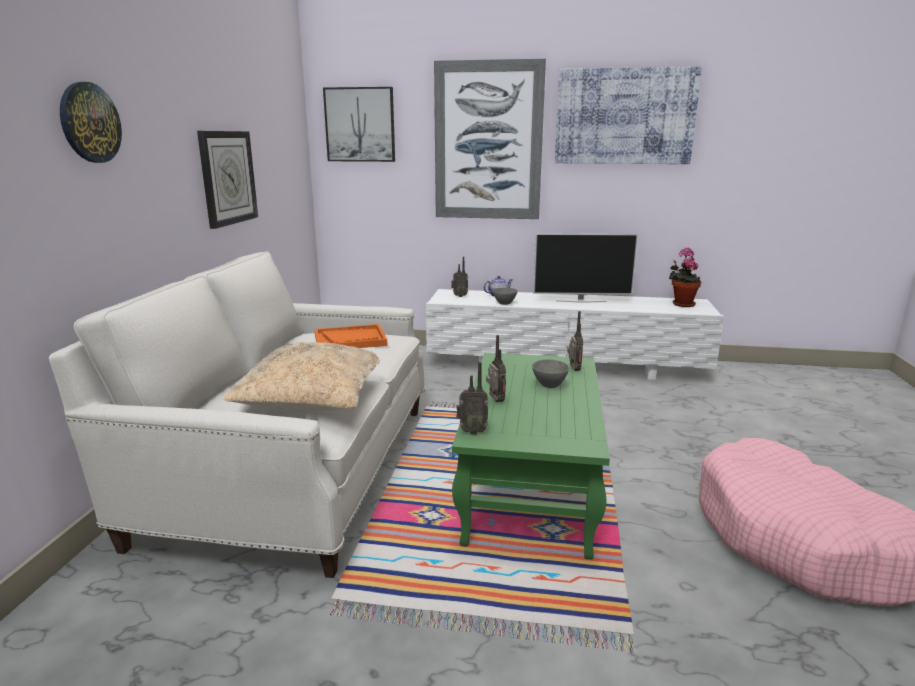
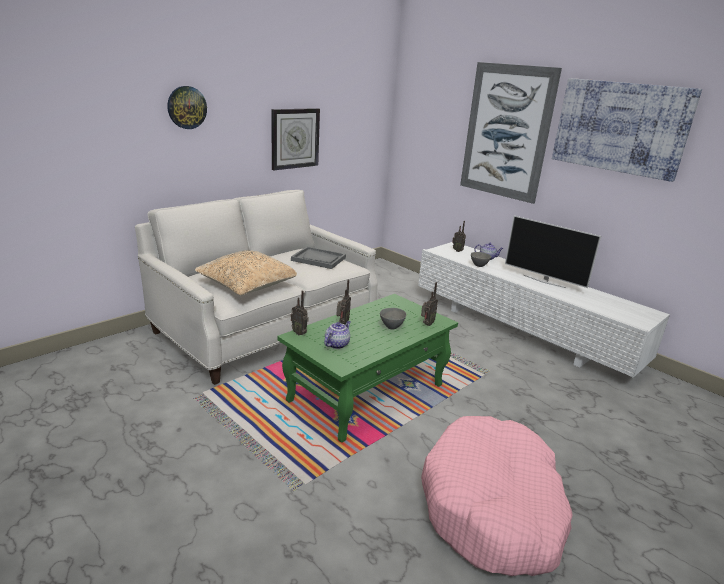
camera: 35 degrees right, 5 degrees up
(350, 340) = (318, 259): orange tray -> grey tray
(360, 125) = (423, 106): picture -> none
(535, 426) = (337, 344): none -> teapot
(681, 304) = (632, 310): potted plant -> none

